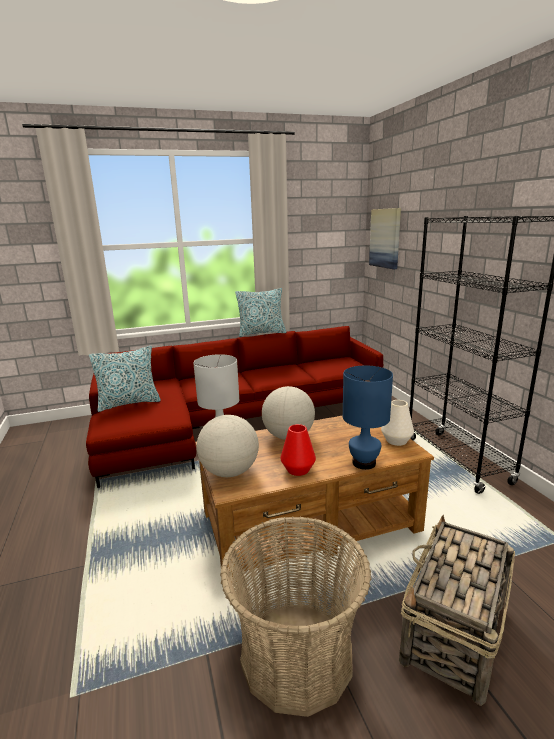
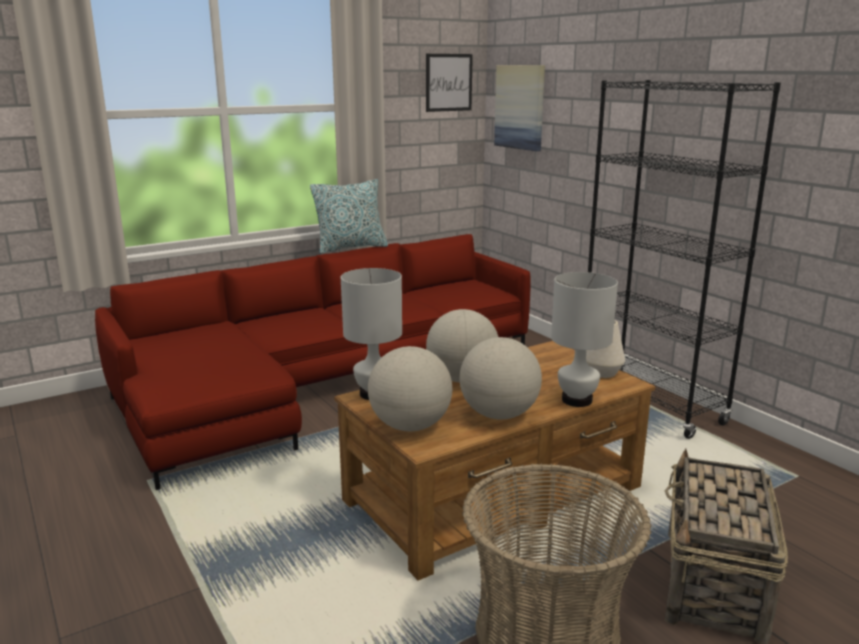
camera: 15 degrees left, 0 degrees up
(129, 403) = (182, 359): pillow -> none
(298, 469) = (498, 415): red vase -> globe
(338, 222) = (448, 82): none -> picture
(363, 463) = (576, 400): blue table lamp -> white table lamp

